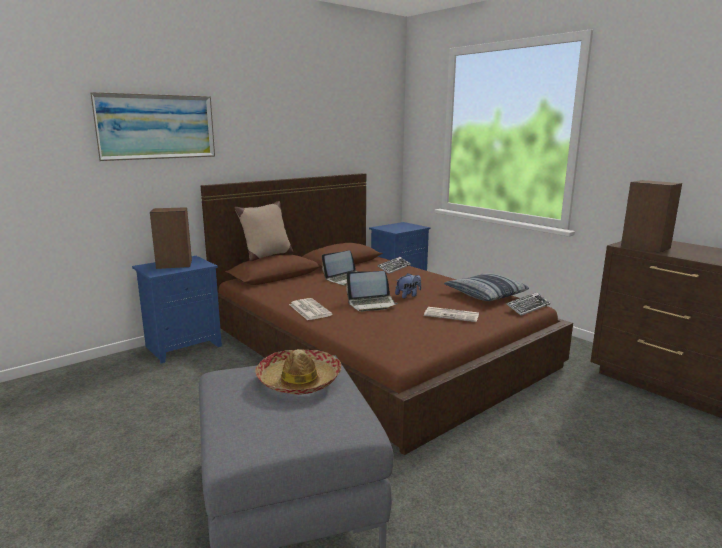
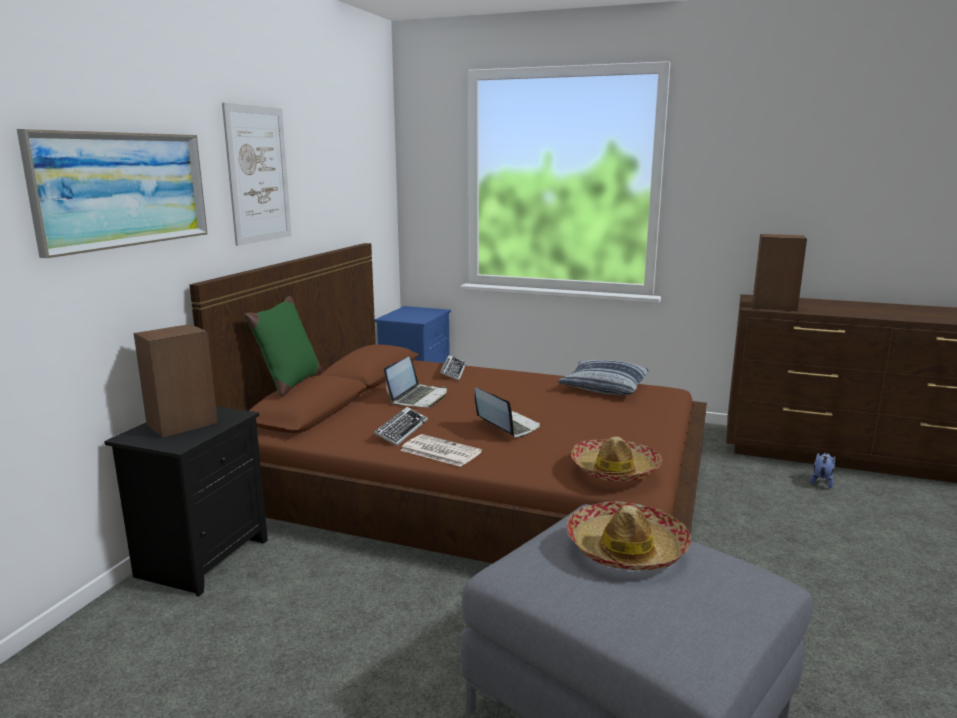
camera: 30 degrees left, 0 degrees up
(183, 346) = (202, 557): blue nightstand -> black nightstand
(264, 122) = (258, 174): none -> picture
(266, 256) = (290, 384): beige pillow -> green pillow
(372, 304) = (506, 425): laptop -> laptop turned 90 degrees counterclockwise
(396, 343) = (615, 470): none -> hat
(408, 295) = (527, 405): plush toy -> plush toy (821, 482)
(452, 315) = (612, 420): newspaper -> none
(528, 307) = (667, 393): keyboard -> keyboard (401, 430)

